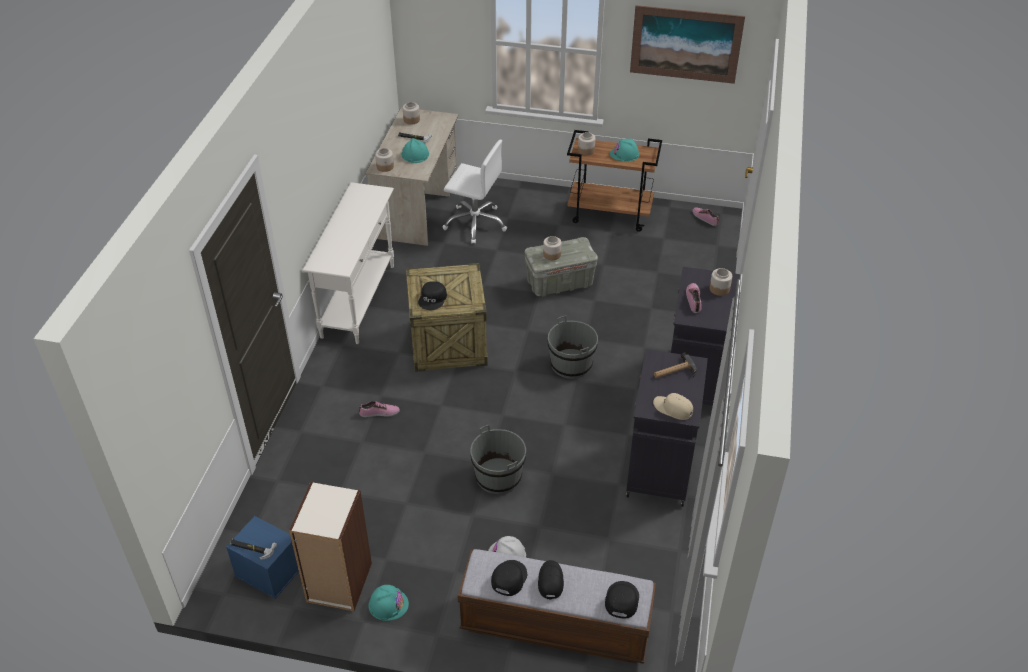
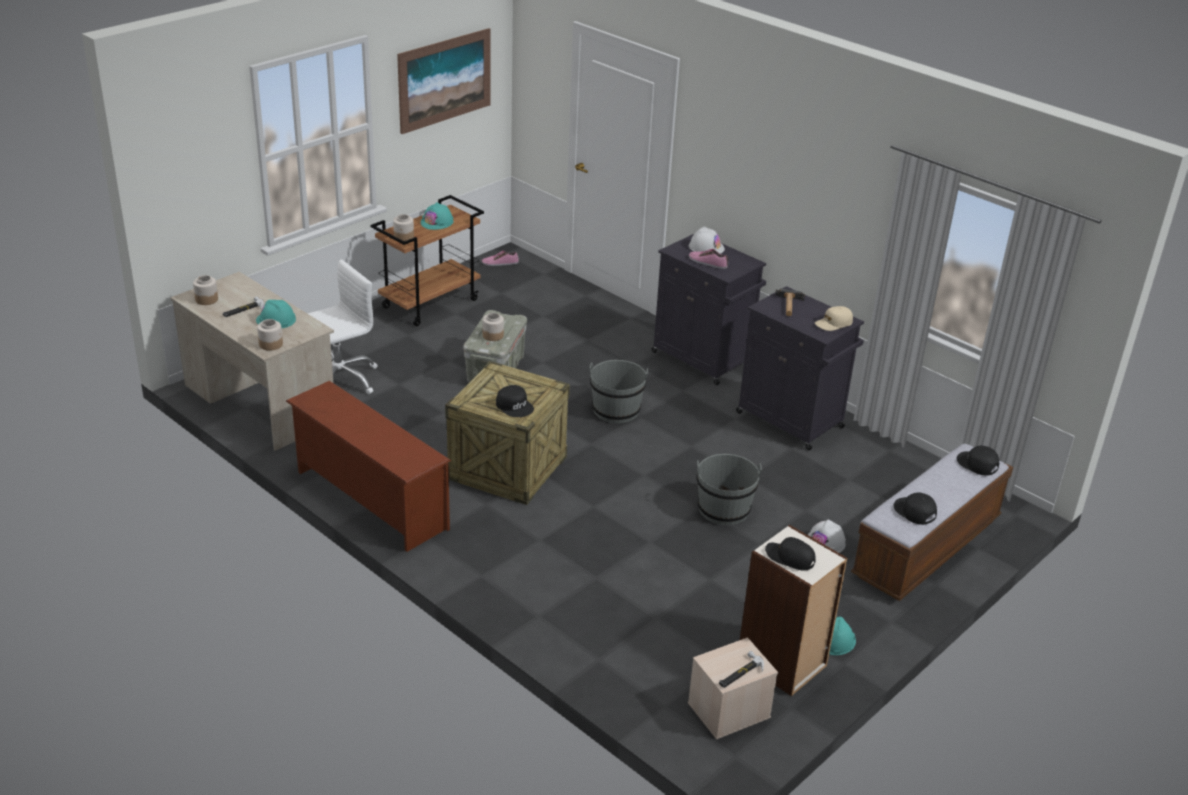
camera: 60 degrees left, 10 degrees down
(267, 572) = (728, 711): blue storage box -> beige storage box
(359, 300) = (369, 500): white console table -> brown shoe rack
(379, 413) = (565, 550): shoe -> none
(550, 581) = (932, 491): black cap -> black cap (790, 558)
(719, 289) = (706, 247): jar -> white hard hat

